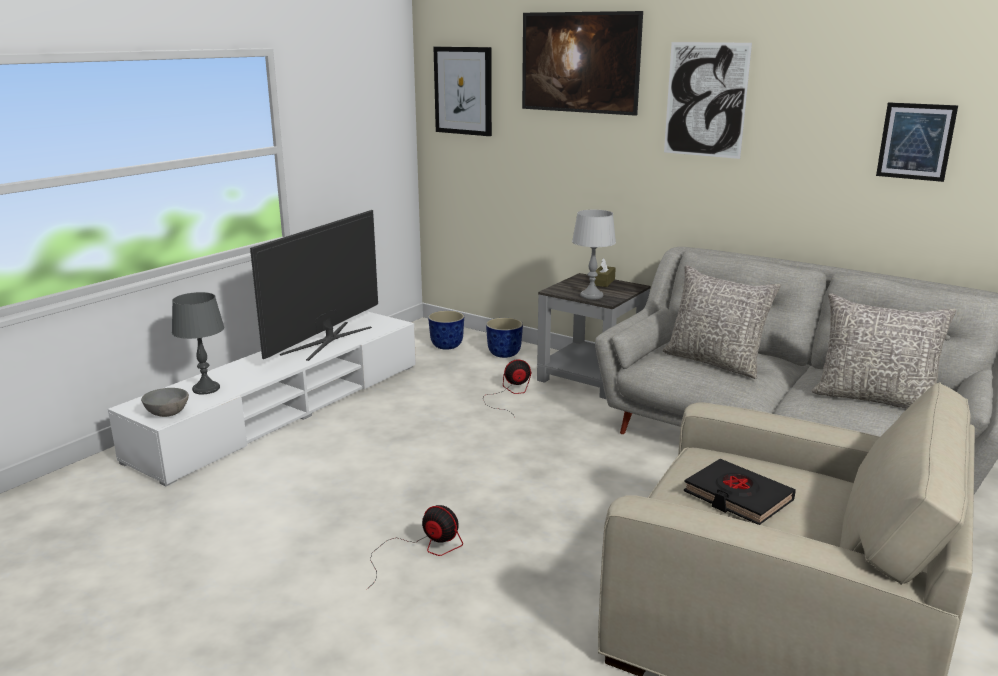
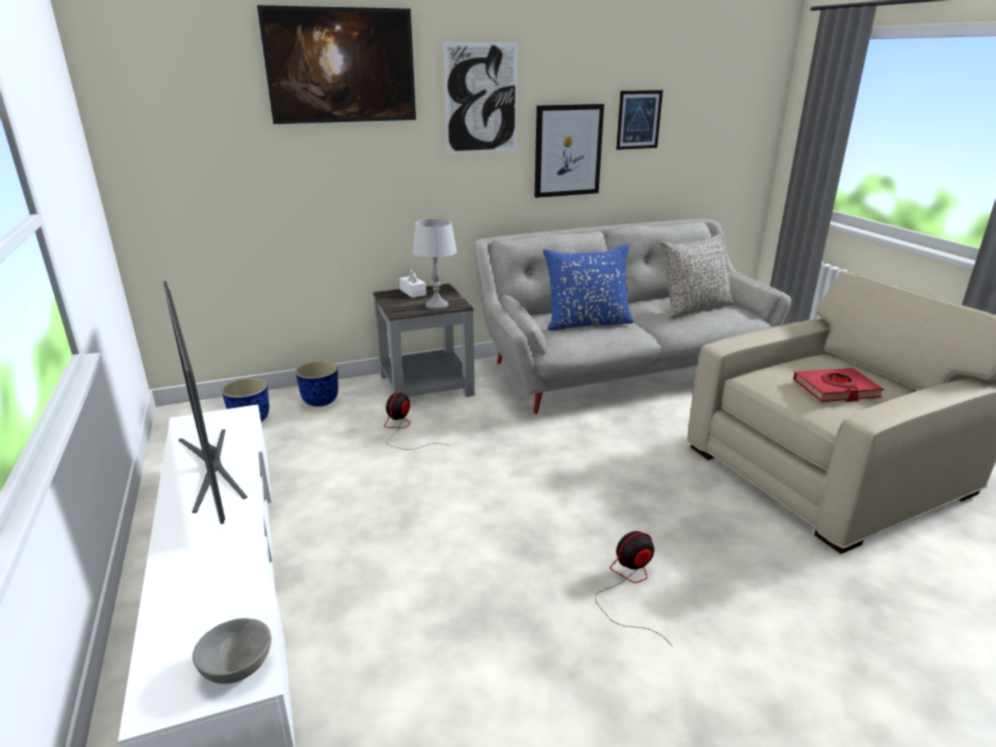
camera: 55 degrees left, 5 degrees up
(206, 389) = (205, 607): grey table lamp -> none
(463, 91) = (174, 108): picture -> picture (567, 150)
(603, 282) = (413, 292): brown tissue box -> white tissue box
(714, 362) = (586, 323): grey pillow -> blue pillow
(737, 497) = (836, 390): black book -> red book

